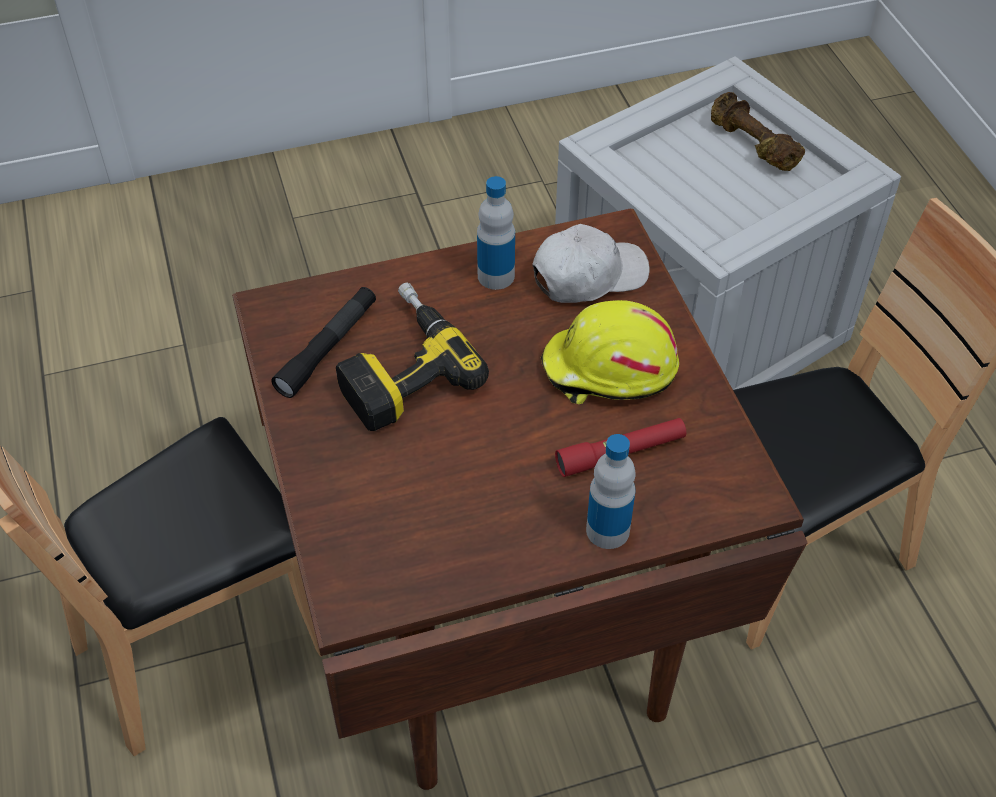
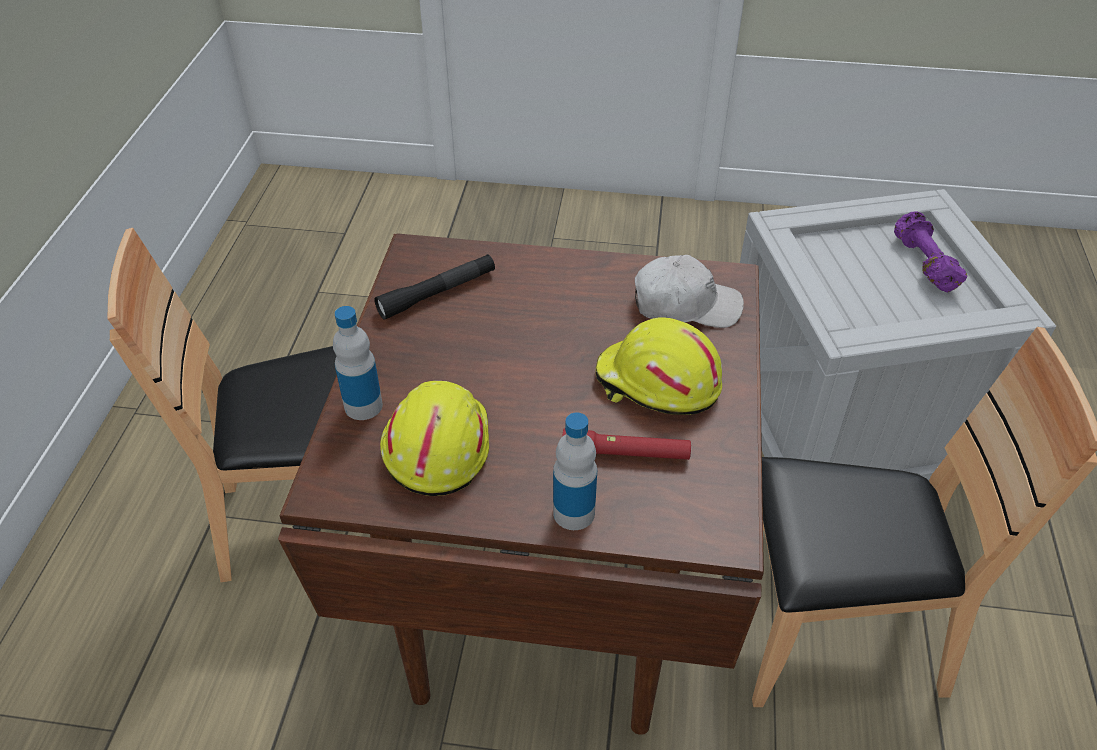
camera: 25 degrees right, 5 degrees down
(399, 367) = (483, 324): power drill -> none
(433, 515) = (436, 446): none -> yellow hard hat
(496, 276) = (606, 282): bottle -> bottle (363, 406)
(751, 145) = (922, 263): brown dumbbell -> purple dumbbell

